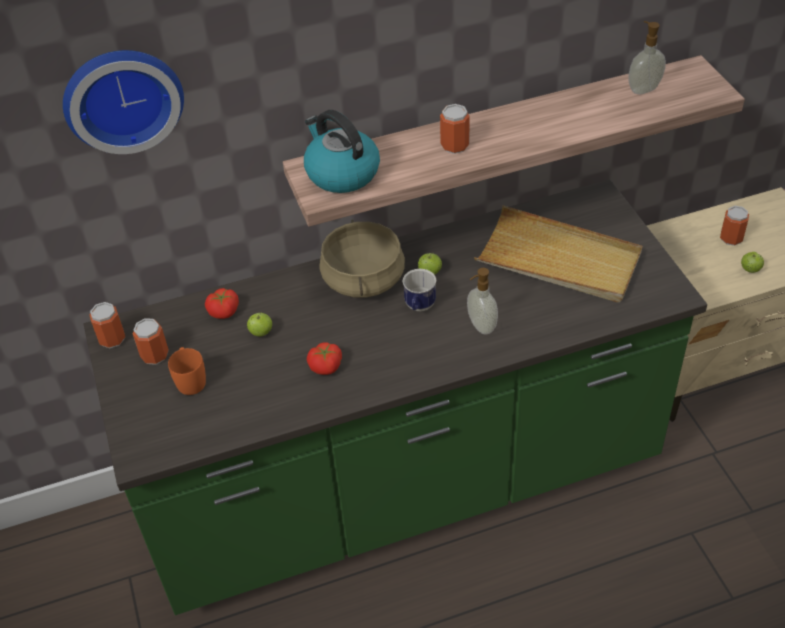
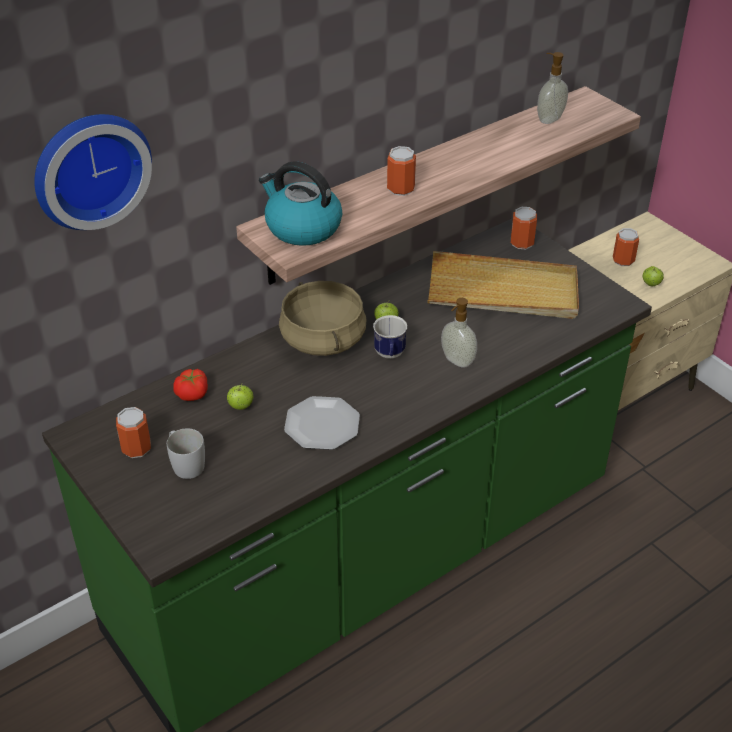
camera: 20 degrees left, 5 degrees down
(112, 339) = (82, 442): can -> can (522, 243)
(190, 379) = (185, 463): orange mug -> white mug
(326, 366) = (322, 425): tomato -> plate

